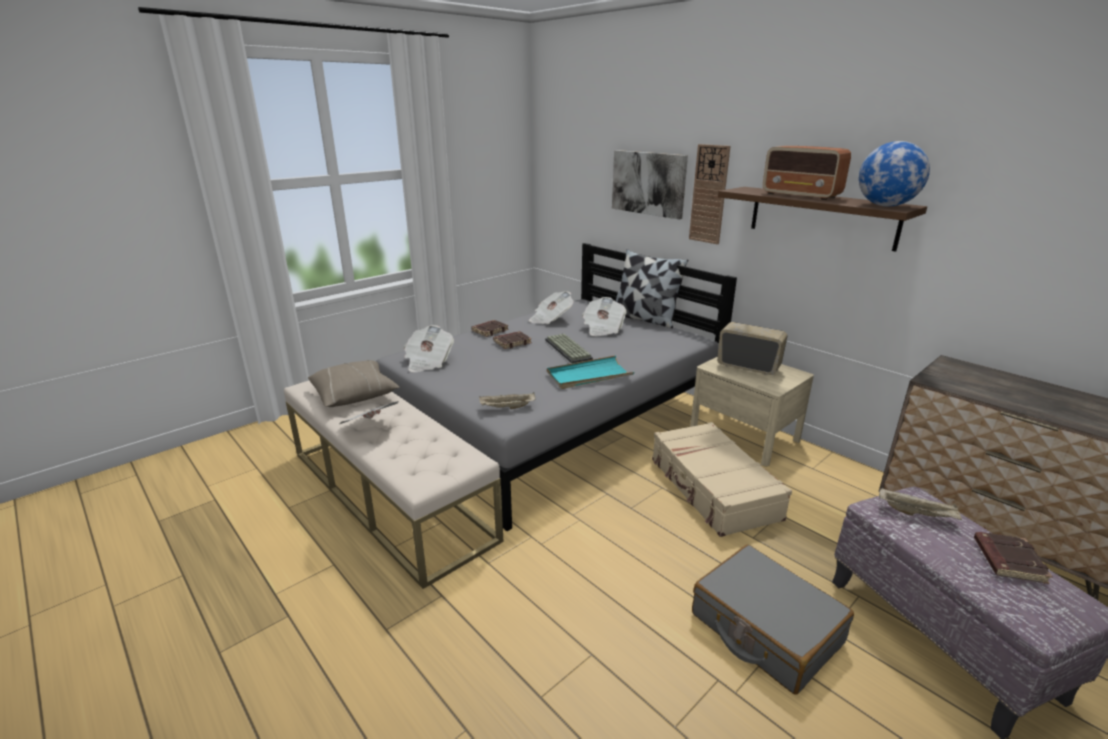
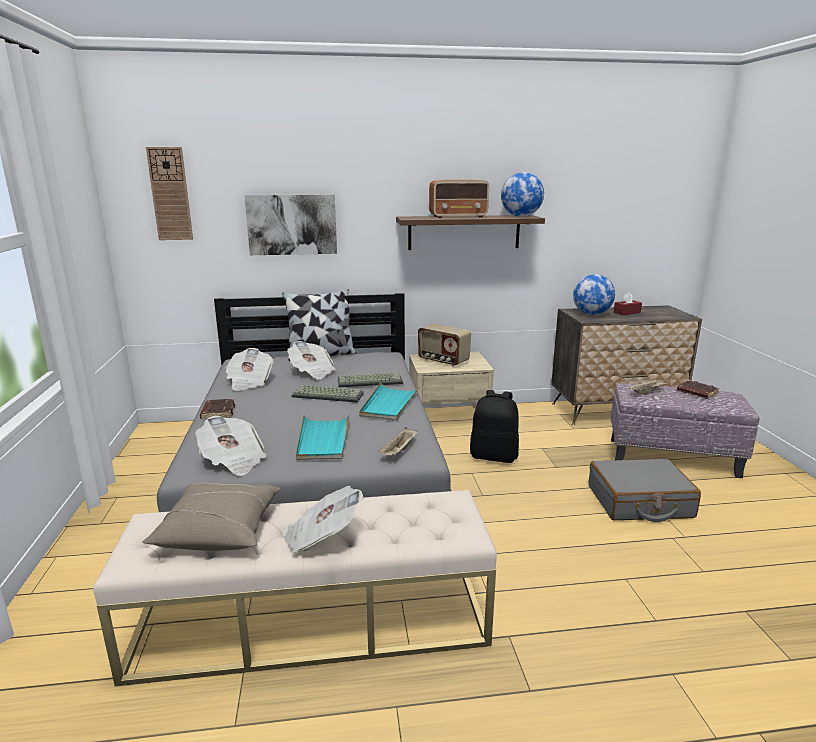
camera: 55 degrees left, 5 degrees down
(490, 375) = (323, 440): none -> turquoise tray
(512, 342) = (267, 411): brown book -> none
(621, 353) = (370, 381): none -> keyboard
(709, 194) = (363, 227): wall clock -> wall clock (170, 194)
(712, 489) = (494, 456): beige suitcase -> black backpack
(748, 367) = (443, 361): radio -> radio turned 120 degrees counterclockwise
(969, 377) = (591, 314): none -> globe
(1046, 397) = (627, 312): none -> red tissue box

